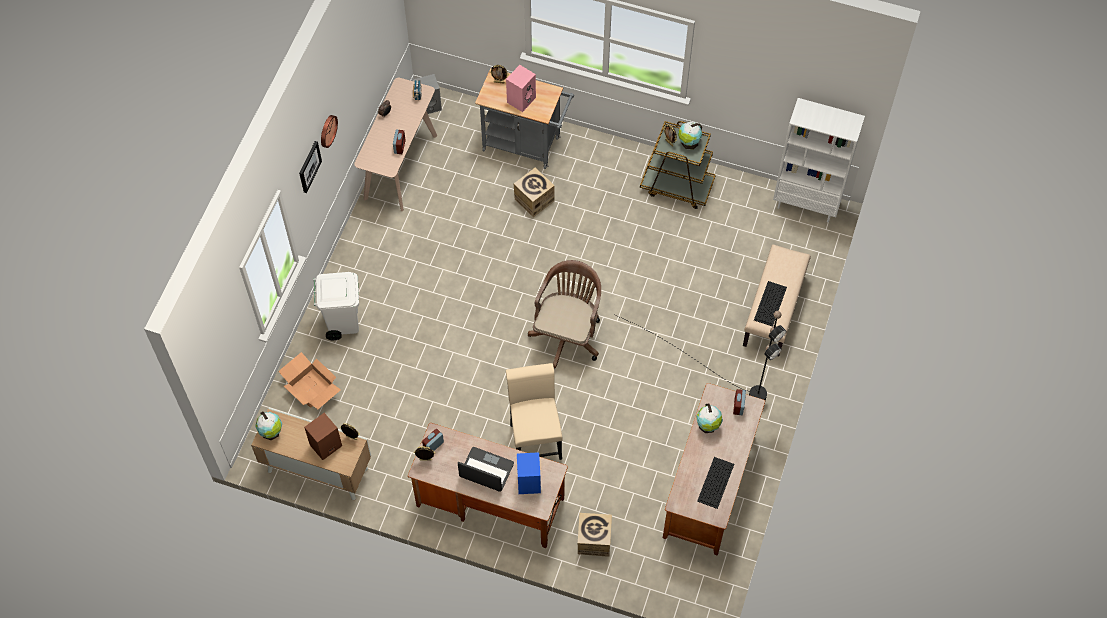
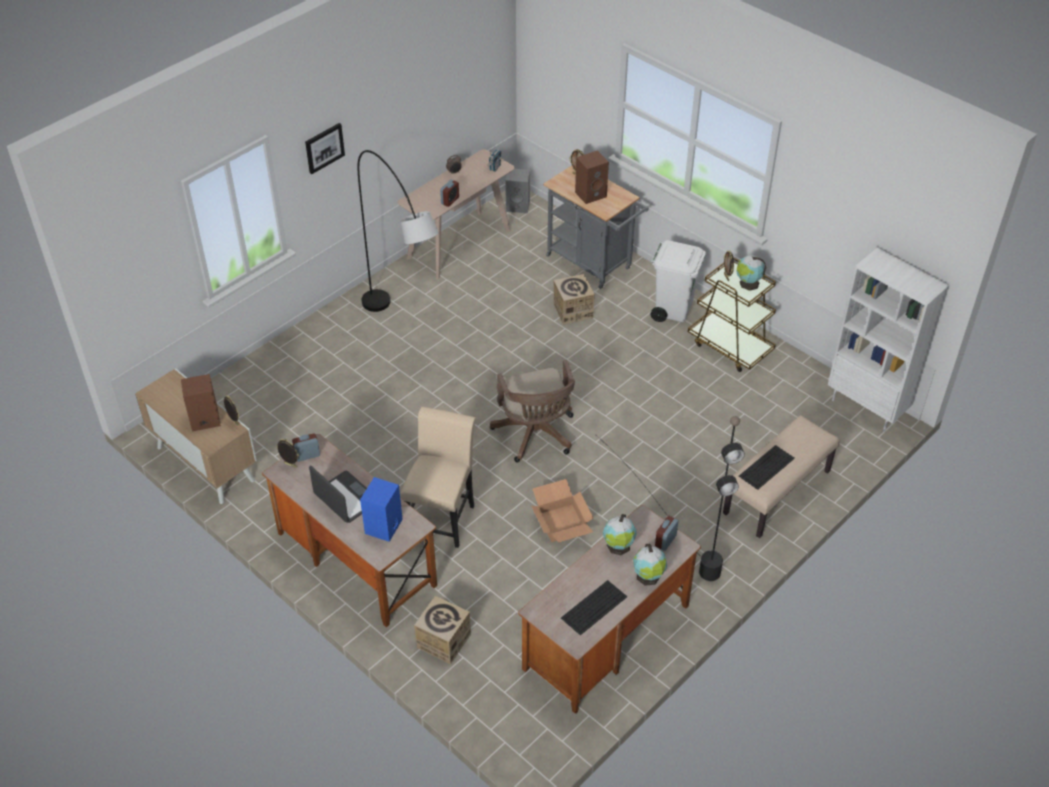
camera: 25 degrees right, 15 degrees down
(271, 432) = (162, 389): globe -> globe (648, 577)
(310, 388) = (249, 391): cardboard box -> cardboard box (560, 522)
(327, 130) = (362, 127): wall clock -> none
(343, 322) = (319, 348): white trash can -> white trash can (673, 310)
(406, 277) = (404, 332): none -> grey floor lamp
(521, 99) = (591, 194): pink speaker -> brown speaker
(567, 334) = (535, 436): brown office chair -> brown office chair turned 120 degrees clockwise

